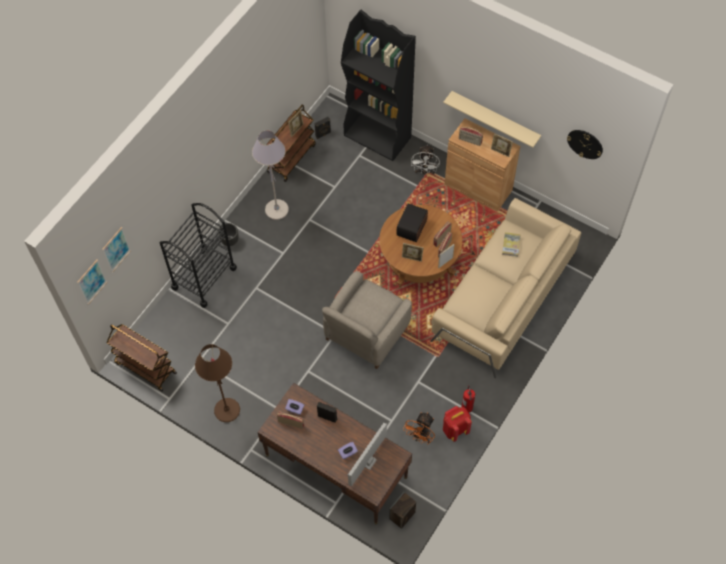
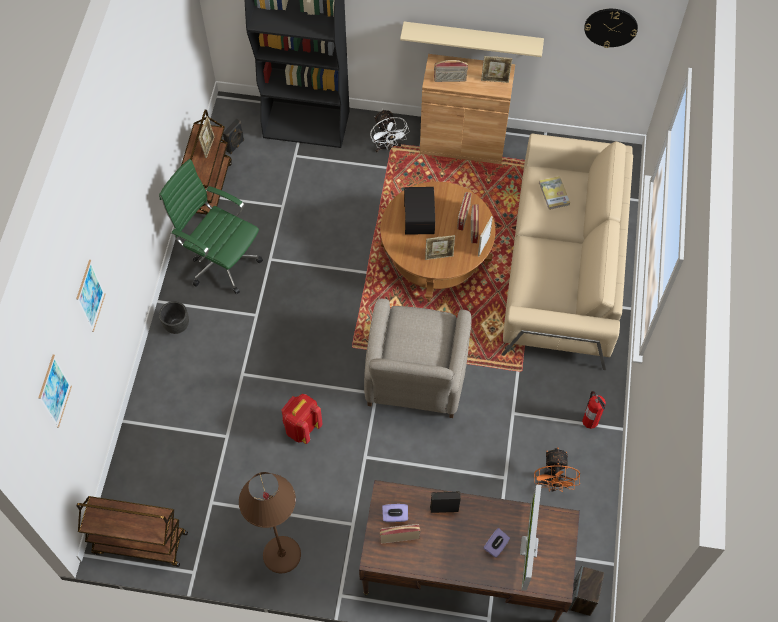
camera: 25 degrees left, 0 degrees up
(92, 281) = (38, 452): picture -> picture (90, 296)
(204, 278) = (165, 388): black cart -> none
(277, 209) = (221, 262): grey floor lamp -> green office chair
(455, 429) = (590, 455): red backpack -> red backpack (302, 428)

